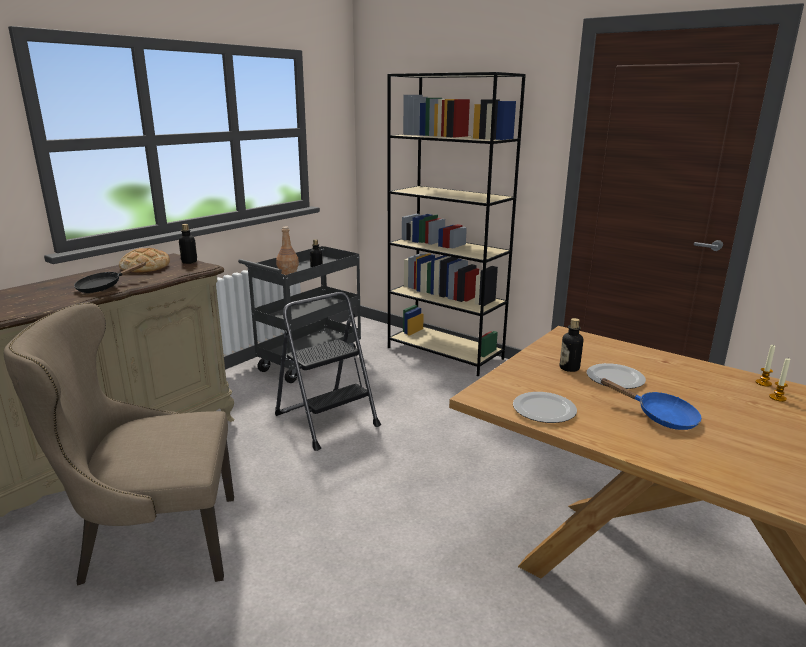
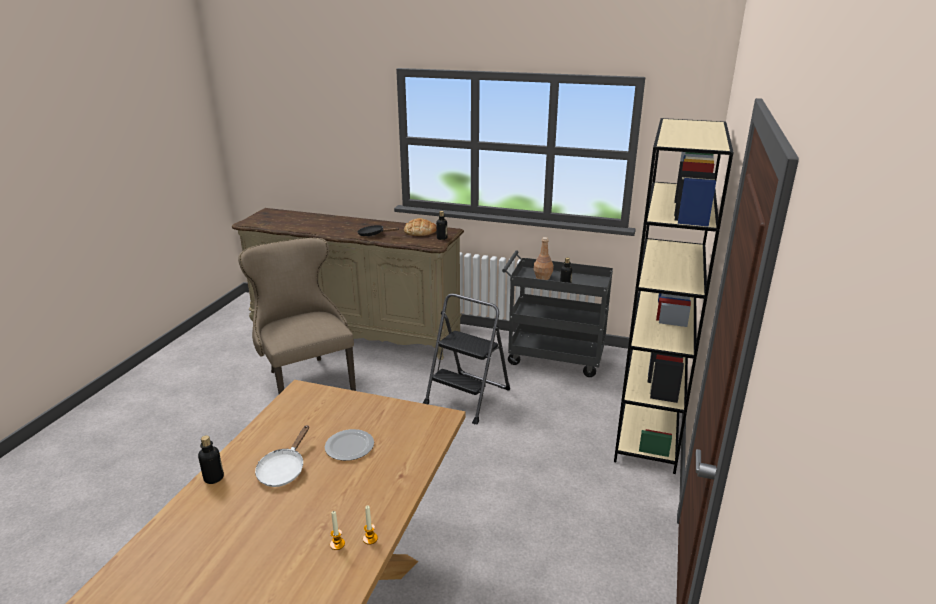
camera: 70 degrees right, 5 degrees up
(544, 409) = (285, 416): plate -> none
(569, 368) = (363, 423): bottle -> bottle (214, 478)
(660, 416) = (283, 470): blue frying pan -> white frying pan

